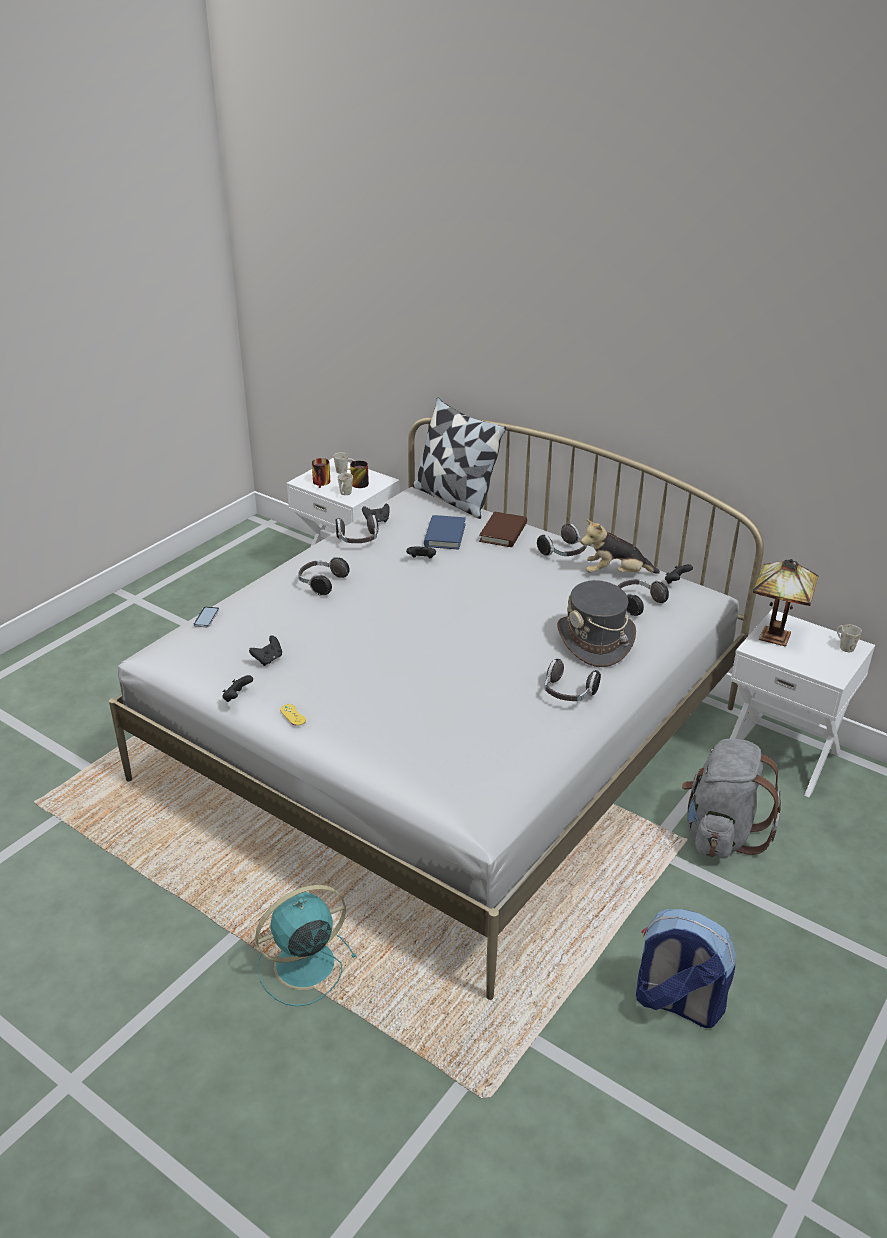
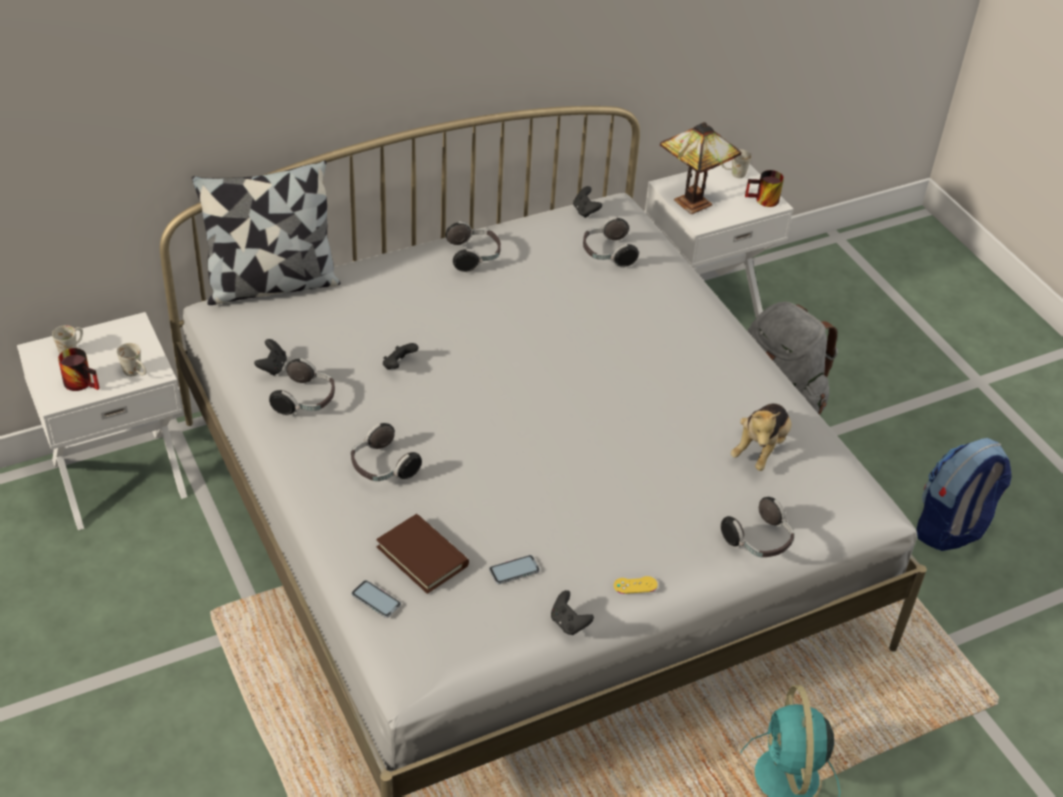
camera: 65 degrees left, 10 degrees up
(268, 659) = (514, 570): black game controller -> phone
(357, 483) = (115, 351): mug -> mug (763, 201)
(444, 535) = (359, 325): blue book -> none
(503, 532) = (393, 280): brown book -> brown book (422, 556)
(568, 694) = (727, 367): headphones -> headphones (759, 542)
(595, 641) = (653, 310): grey hat -> none
(615, 574) = (539, 242): plush toy -> plush toy (760, 448)

